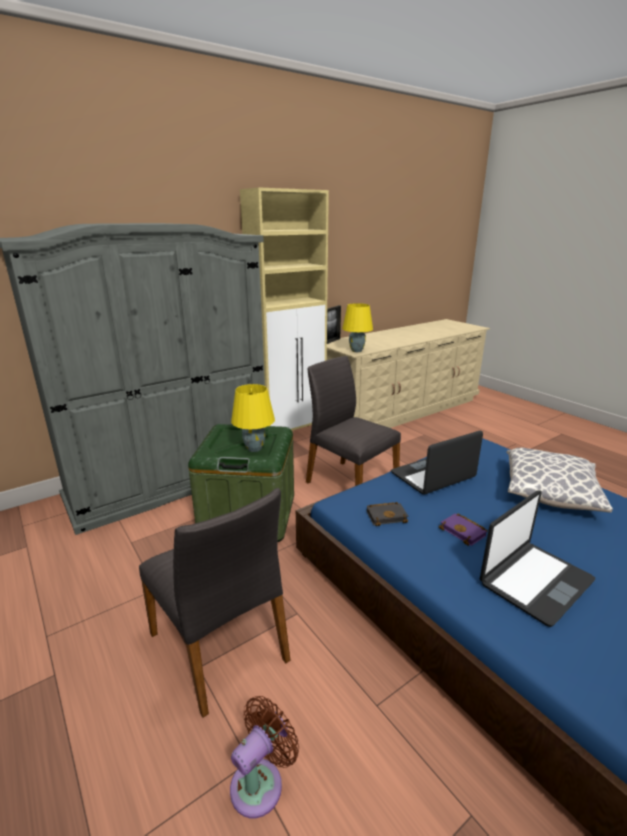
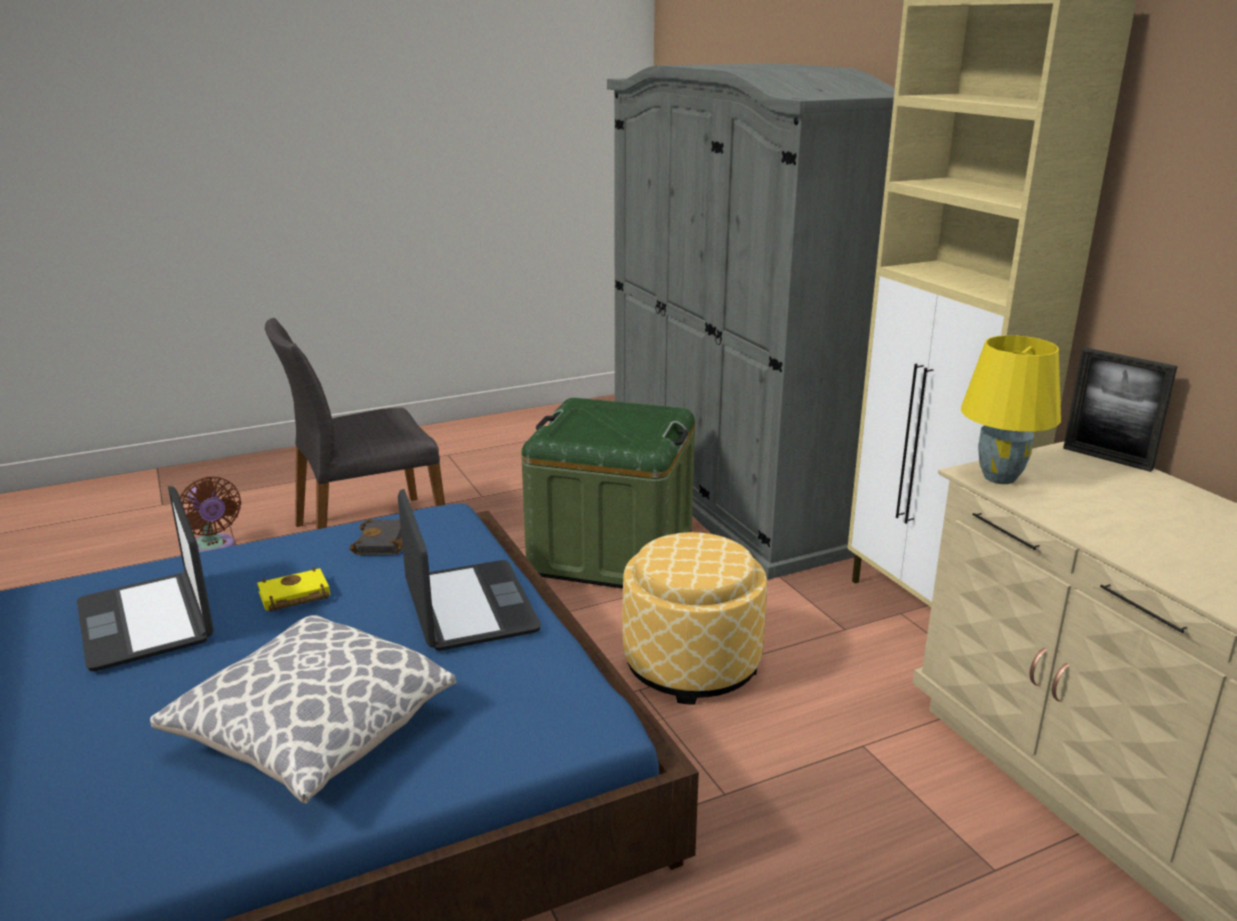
camera: 100 degrees right, 0 degrees up
(254, 449) = (584, 432): yellow table lamp -> none
(350, 483) = (691, 664): grey chair -> ottoman
(464, 532) = (293, 597): purple book -> yellow book

